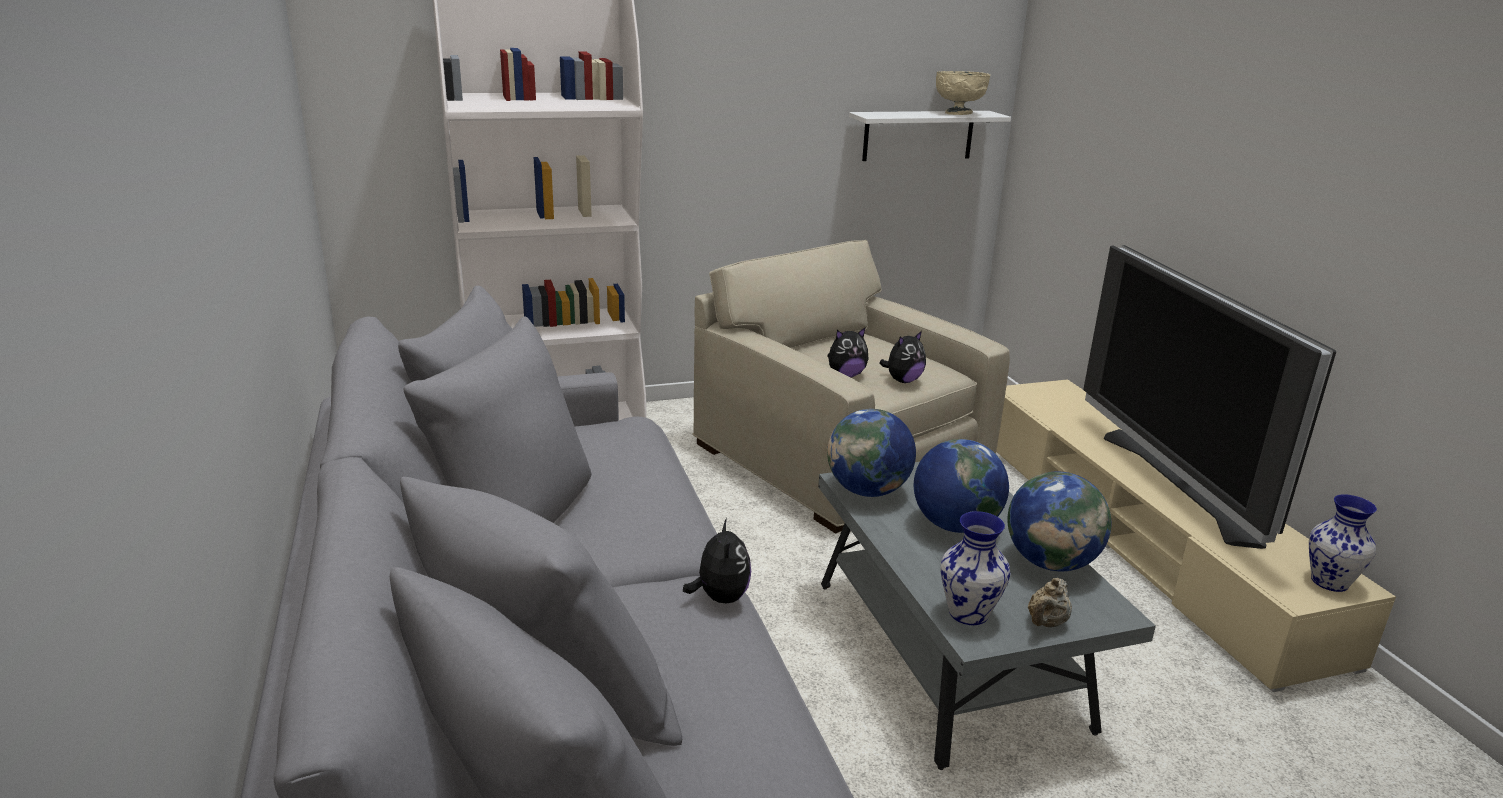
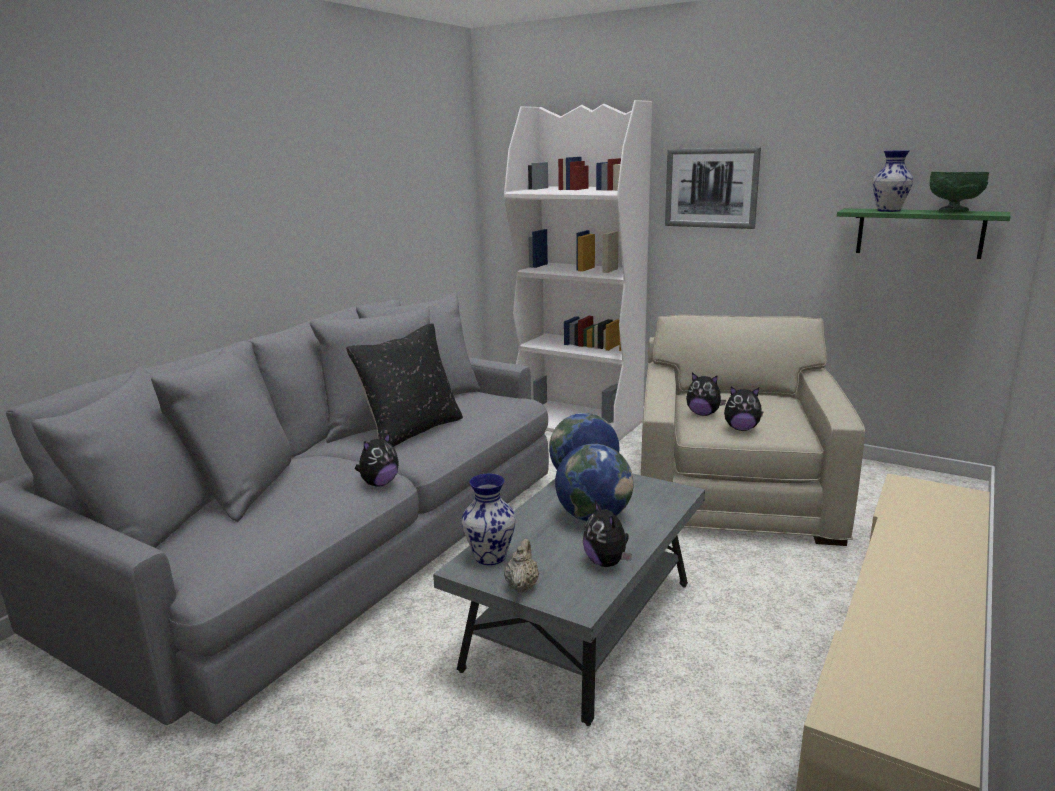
camera: 50 degrees right, 5 degrees down
(602, 514) = (411, 431): none -> black pillow
(700, 91) = (711, 188): none -> picture
(918, 135) = (919, 233): white shelf -> green shelf
(958, 114) = (953, 212): beige bowl -> green bowl
(1046, 623) = (522, 585): beige teapot -> beige teapot turned 105 degrees clockwise
(1051, 562) = (607, 562): globe -> plush toy
(1178, 485) = (919, 597): television -> none
(1329, 582) = (914, 732): vase -> vase (888, 210)

